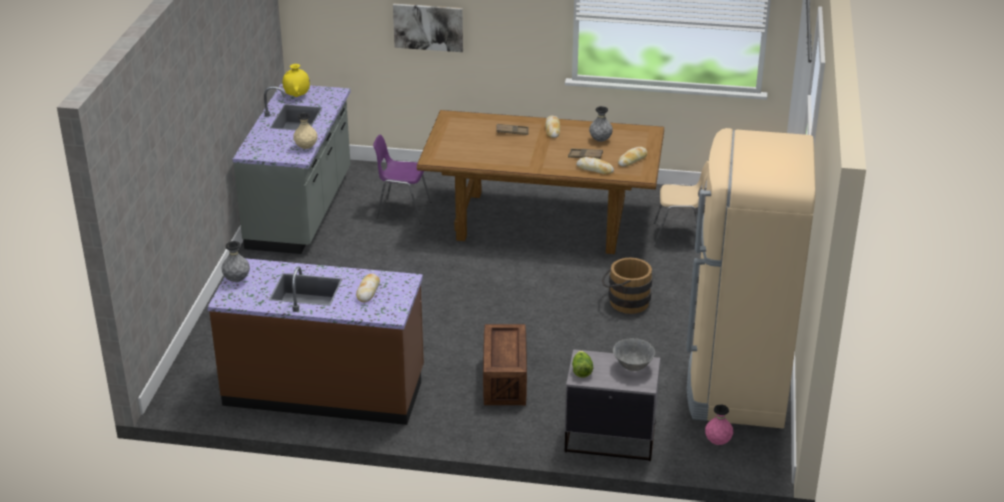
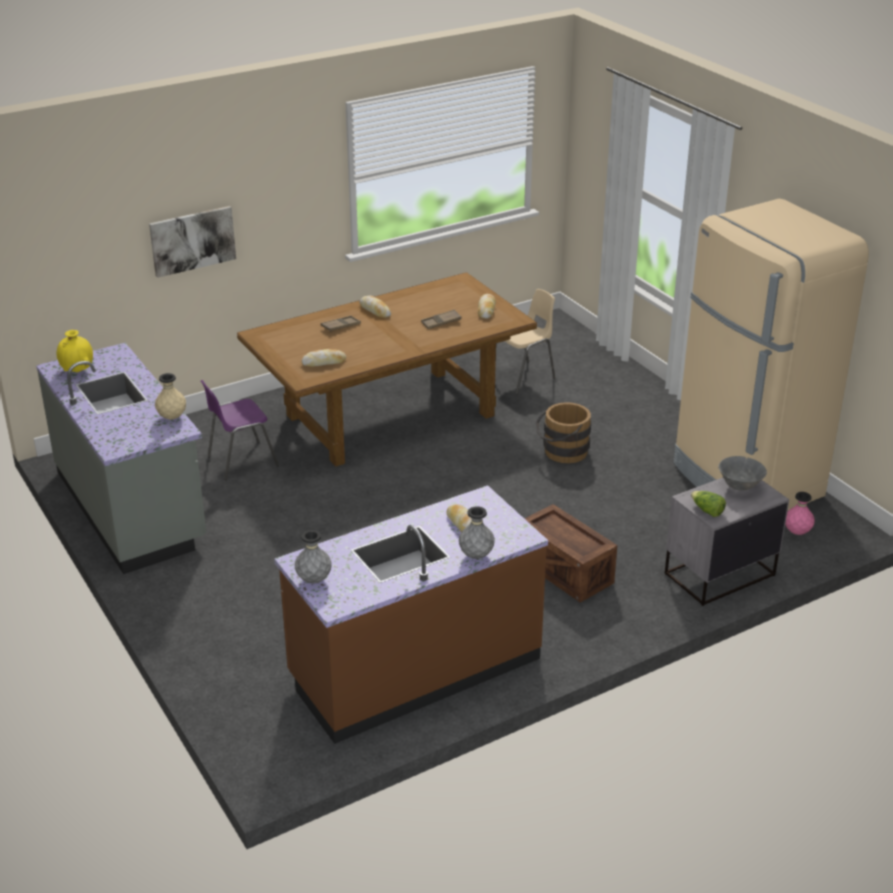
camera: 40 degrees left, 0 degrees up
(595, 169) = (467, 330): bread -> bread (324, 362)
(600, 140) = (432, 303): grey vase -> grey vase (476, 555)

